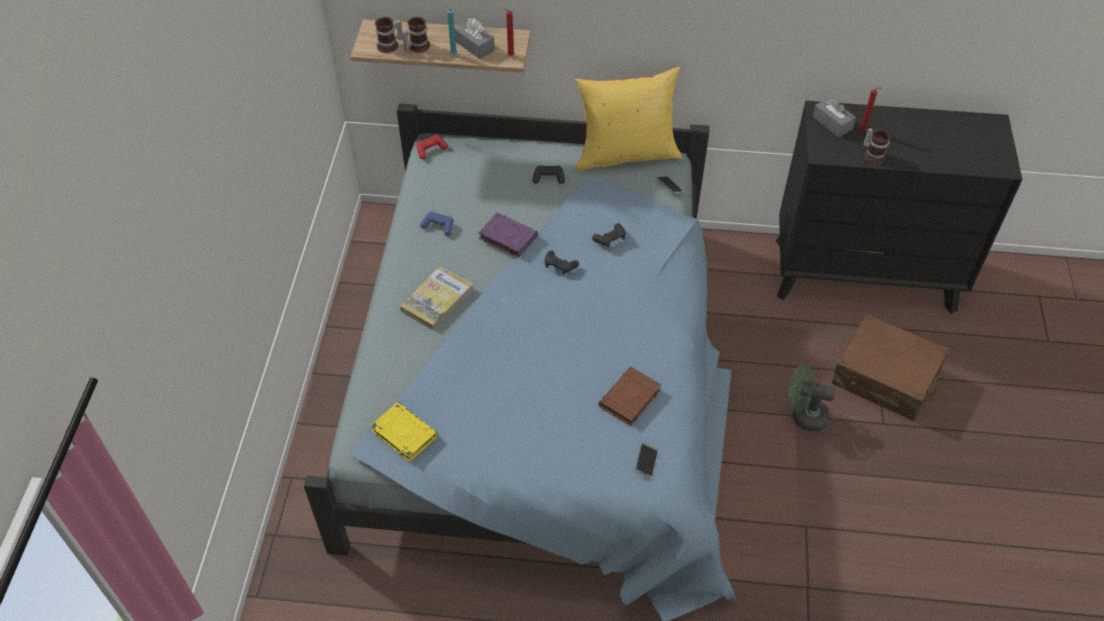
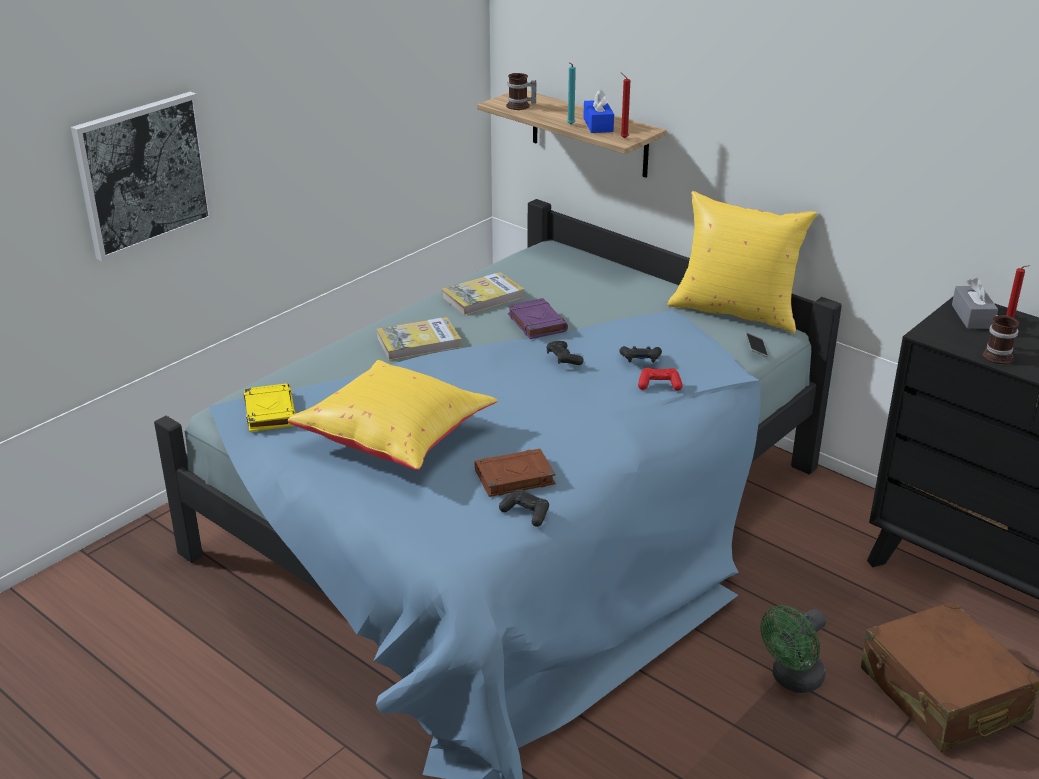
camera: 35 degrees right, 20 degrees down
(207, 301) = (143, 174): none -> picture
(416, 46) = (543, 112): mug -> none
(431, 150) = (540, 249): red game controller -> red game controller (659, 385)
(438, 226) = (482, 297): blue game controller -> book
(475, 46) = (598, 125): grey tissue box -> blue tissue box
(519, 407) = (396, 437): none -> yellow pillow
(548, 178) = (631, 301): black game controller -> black game controller (526, 513)
(646, 462) = (471, 531): phone -> none
(803, 416) = (792, 680): green fan -> green fan turned 90 degrees counterclockwise

